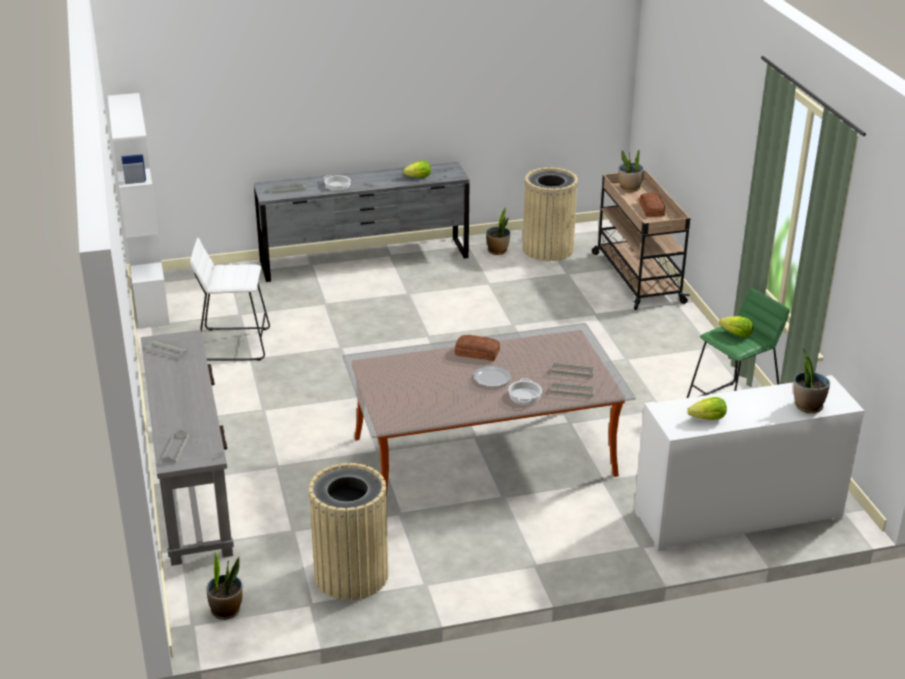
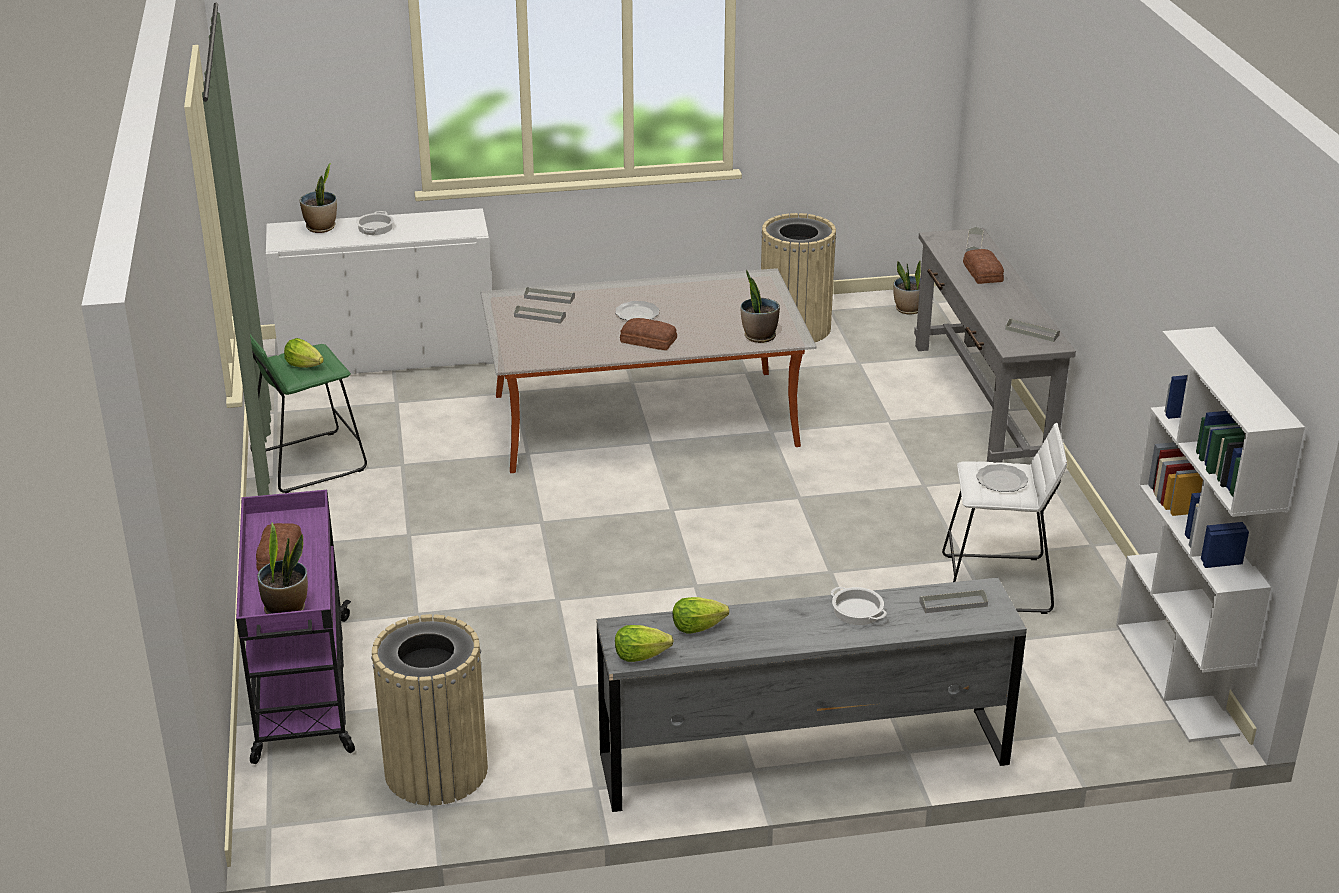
camera: 175 degrees left, 0 degrees up
(181, 412) = (983, 272): none -> bread
(231, 274) = (1002, 480): none -> plate
(497, 251) = (537, 770): potted plant -> potted plant (759, 336)
(524, 395) = (605, 296): cooking pot -> cooking pot (375, 228)
(637, 277) = (302, 689): beige cart -> purple cart
(708, 419) = (432, 221): lettuce -> lettuce (640, 655)

